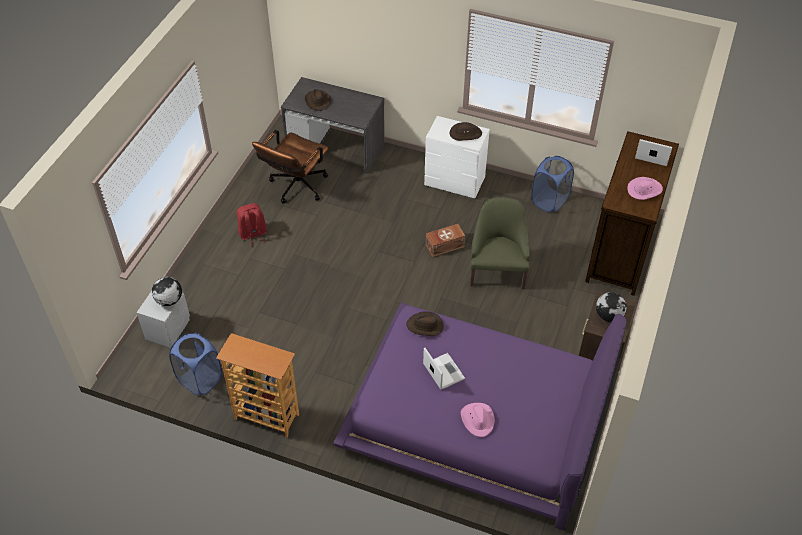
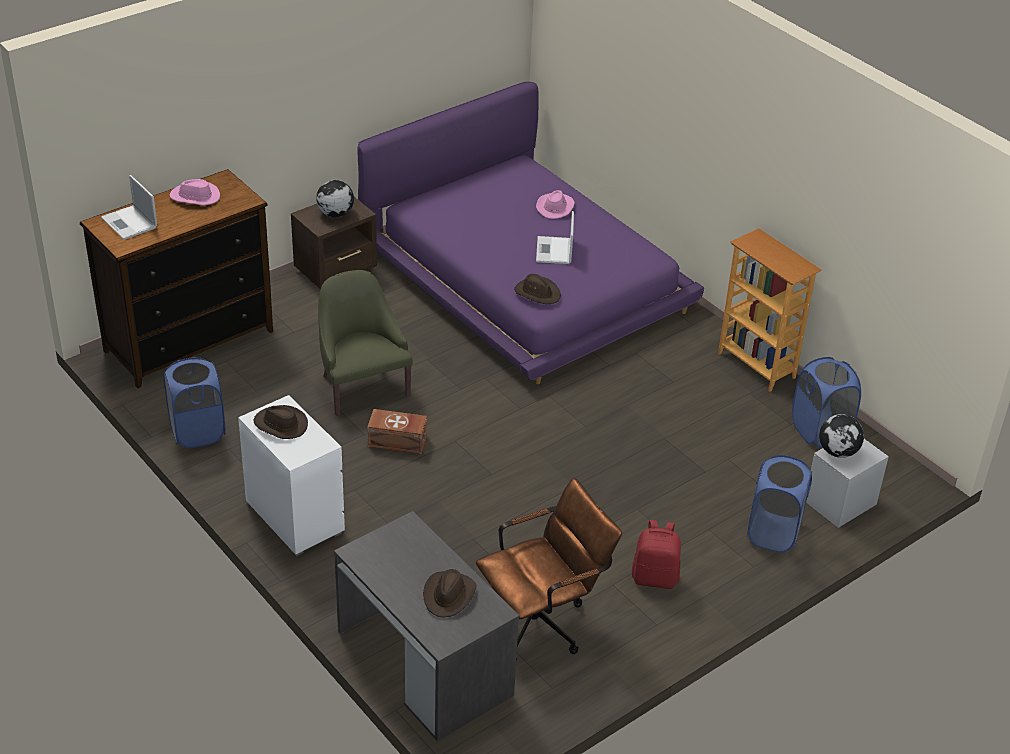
camera: 150 degrees left, 10 degrees down
(200, 290) = (773, 533): none -> blue laundry basket
(497, 270) = (361, 386): green armchair -> green armchair turned 120 degrees clockwise

